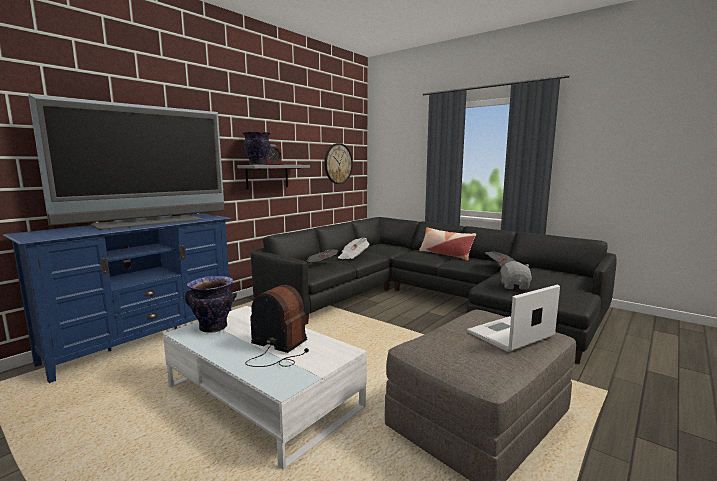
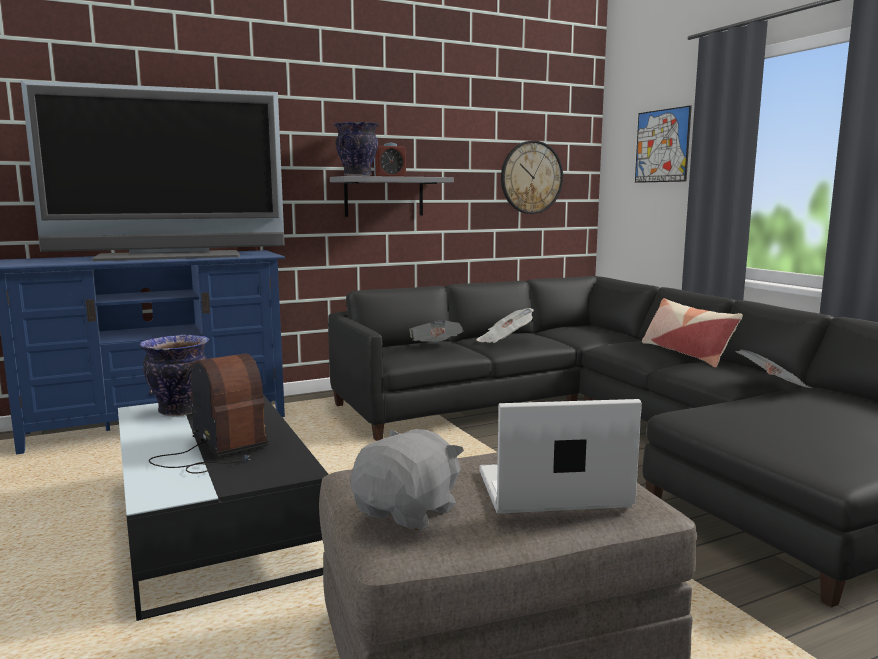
camera: 25 degrees right, 0 degrees up
(262, 396) = (215, 524): white coffee table -> black coffee table
(406, 148) = (662, 146): none -> picture
(515, 286) = (745, 422): grey plush toy -> grey plush toy (408, 512)

